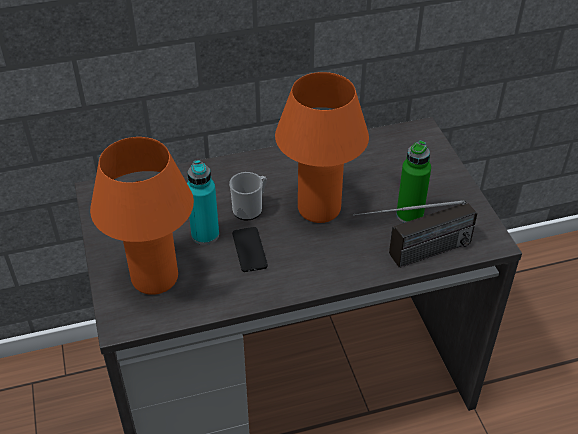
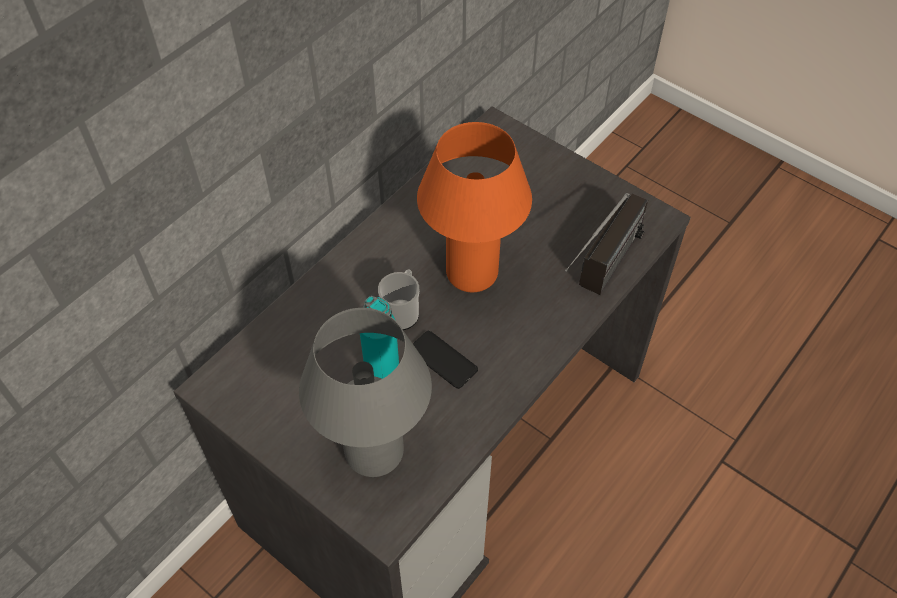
camera: 35 degrees left, 10 degrees up
(155, 278) = (374, 452): orange table lamp -> grey table lamp
(409, 215) = (562, 231): green bottle -> none

